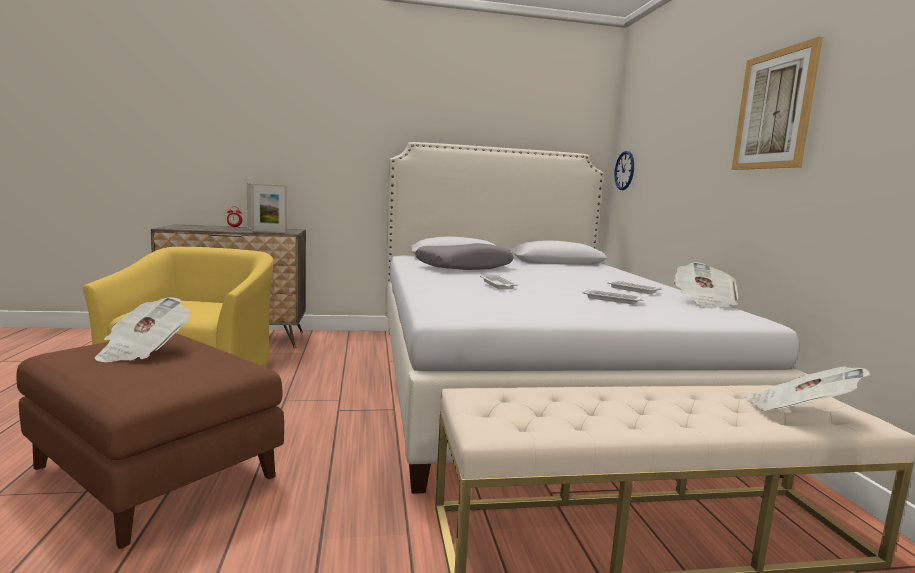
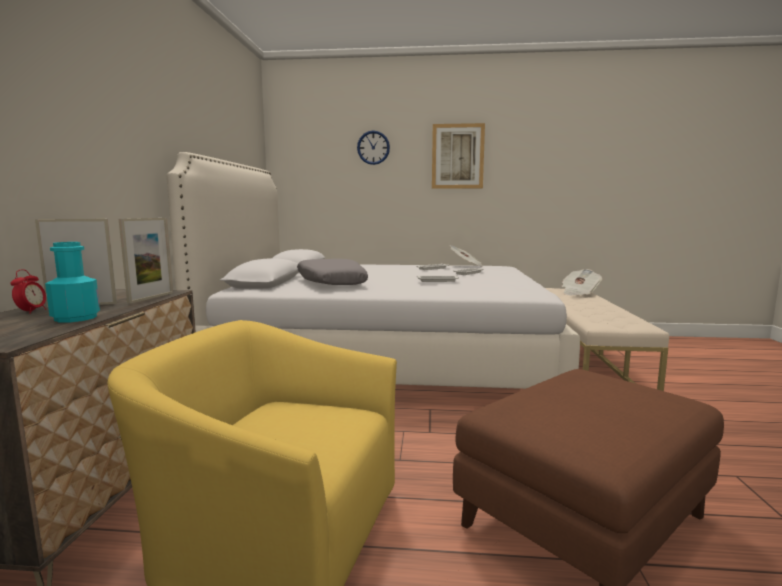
camera: 75 degrees left, 0 degrees up
(144, 351) = (580, 406): newspaper -> none
(214, 229) = (76, 318): none -> turquoise bottle
(624, 170) = (294, 185): wall clock -> wall clock (373, 147)

